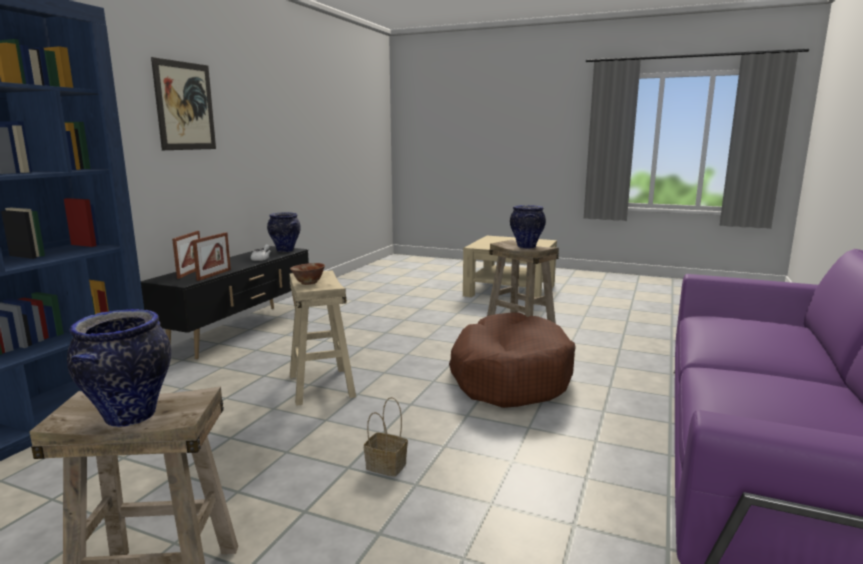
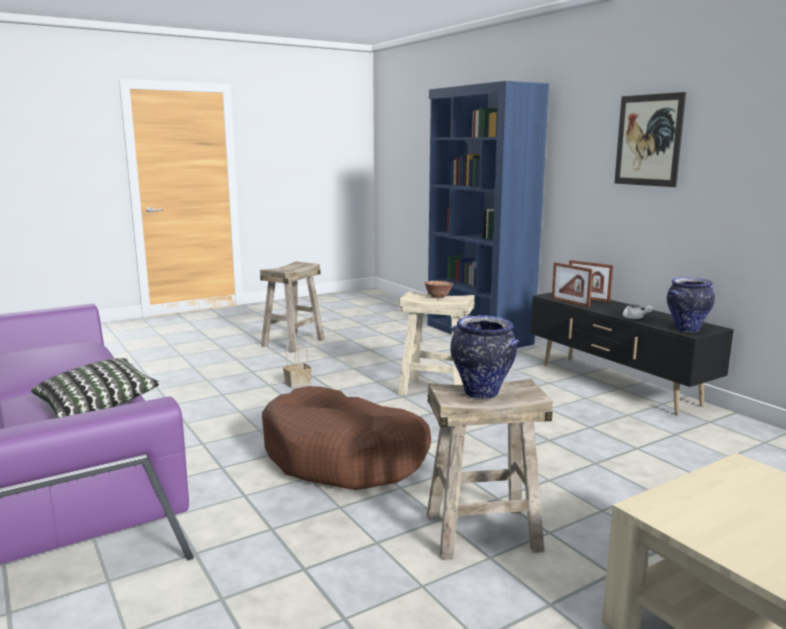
camera: 125 degrees right, 0 degrees up
(130, 417) = (285, 267): vase -> none
(732, 323) = (97, 407): none -> pillow

